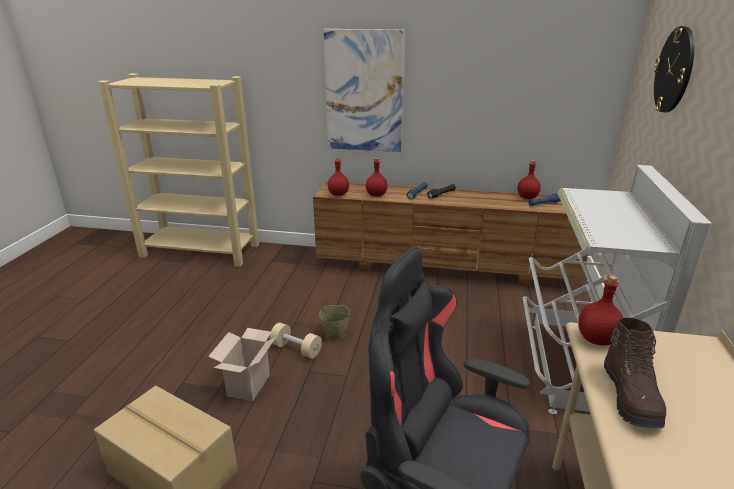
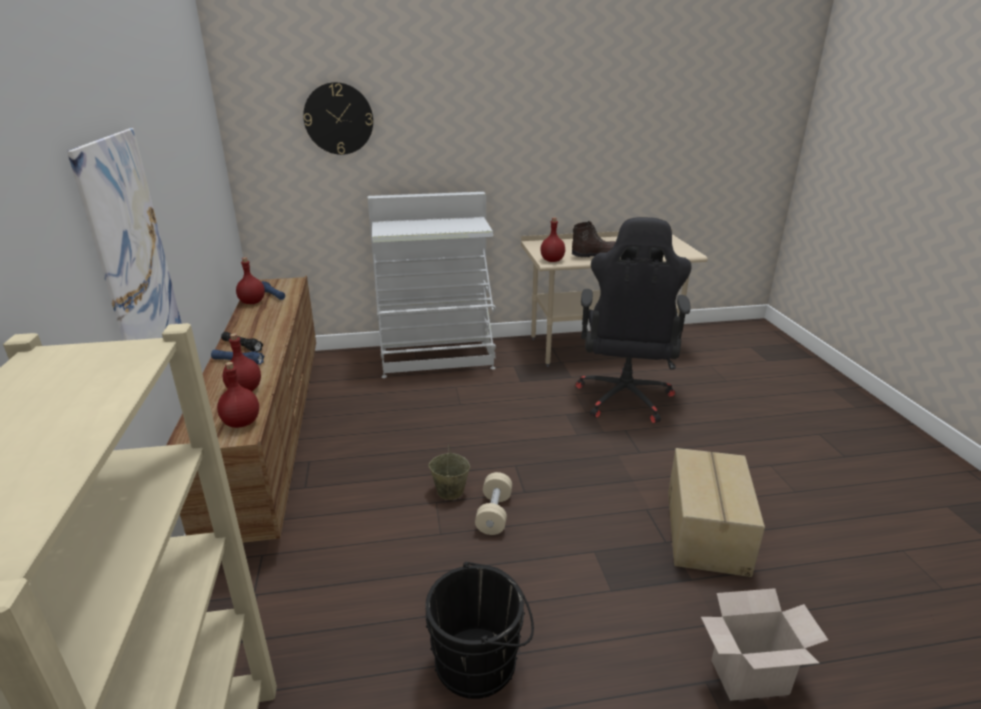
camera: 110 degrees left, 0 degrees up
(193, 318) = (481, 662): none -> black bucket
(248, 384) = (573, 530): cardboard box -> cardboard box (748, 679)

